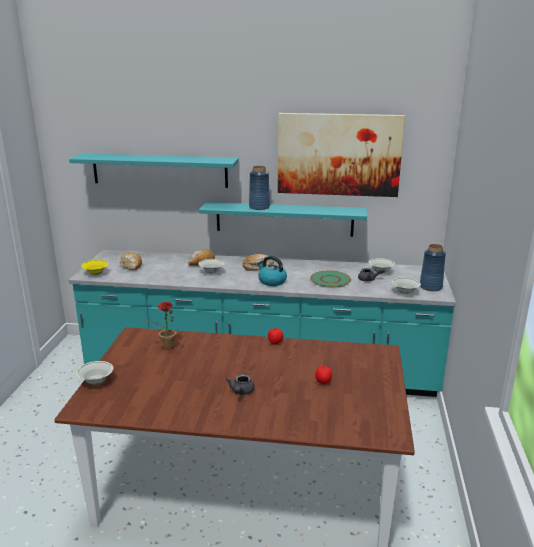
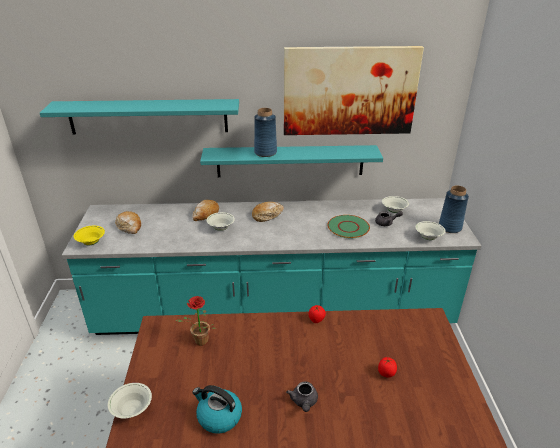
camera: 10 degrees left, 10 degrees up
(271, 281) = (289, 235): kettle -> kettle (218, 417)

